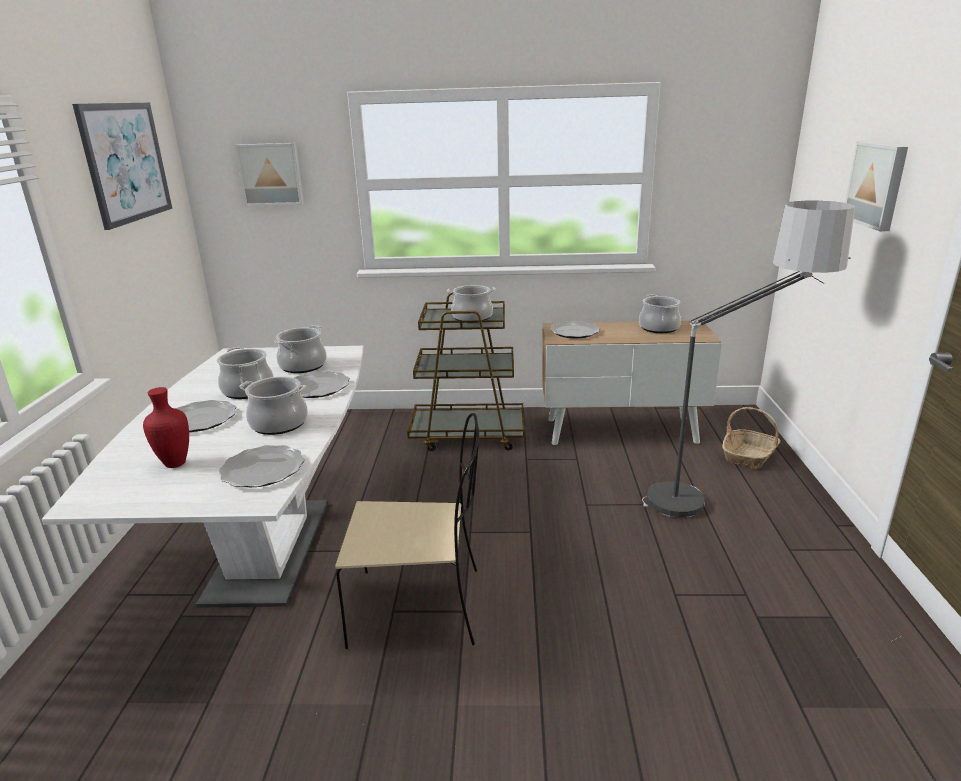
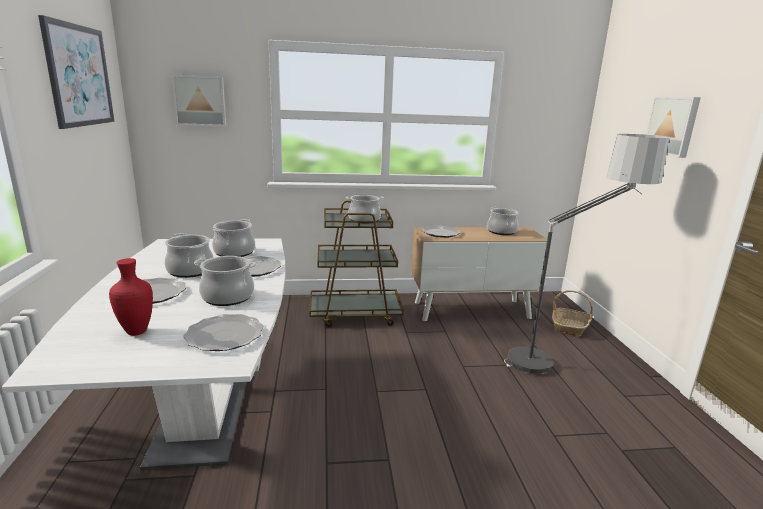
camera: 10 degrees left, 5 degrees down
(420, 607) = (349, 457): beige chair -> none

